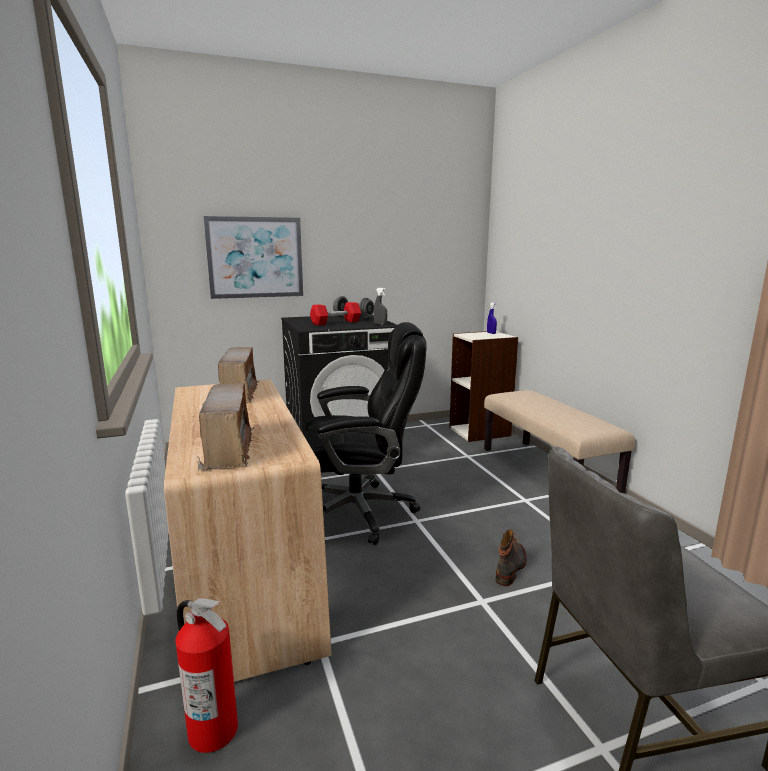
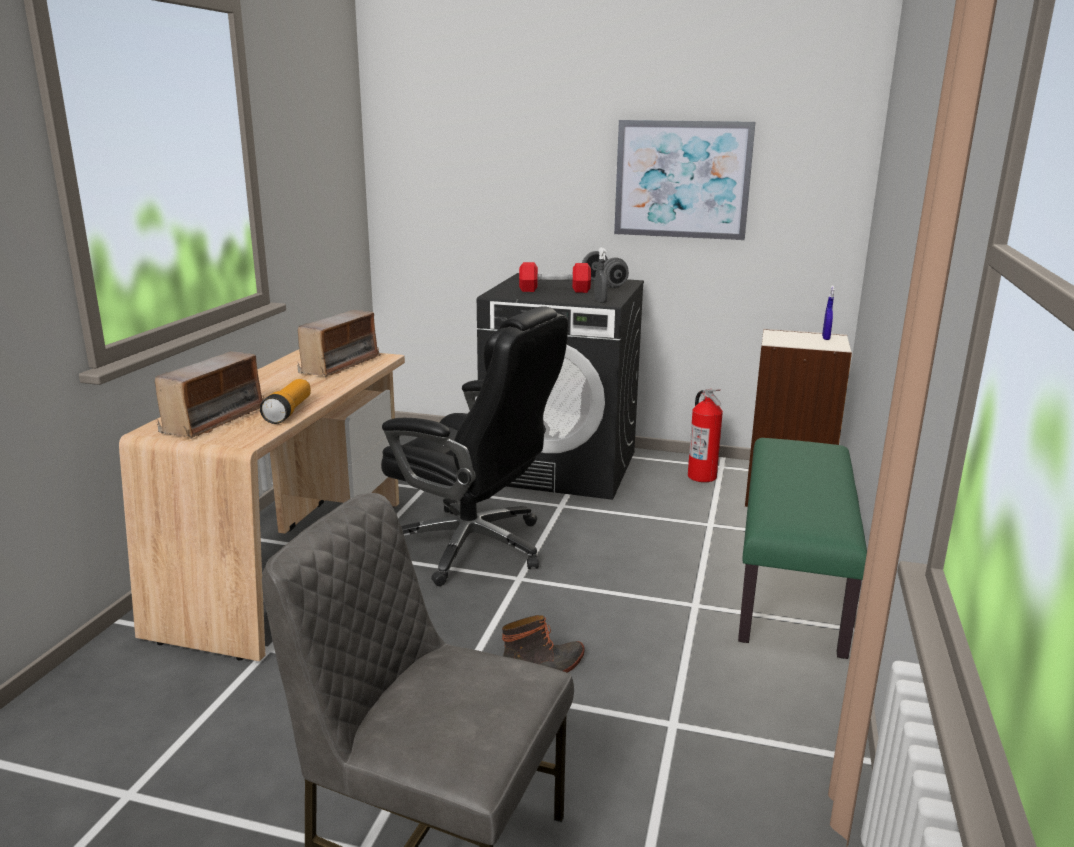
camera: 35 degrees right, 5 degrees up
(213, 730) = (124, 670): fire extinguisher -> fire extinguisher (702, 476)
(255, 257) = (492, 188): picture -> picture (682, 179)
(278, 429) = (288, 412): none -> flashlight
(547, 472) = (793, 583): beige bench -> green bench

